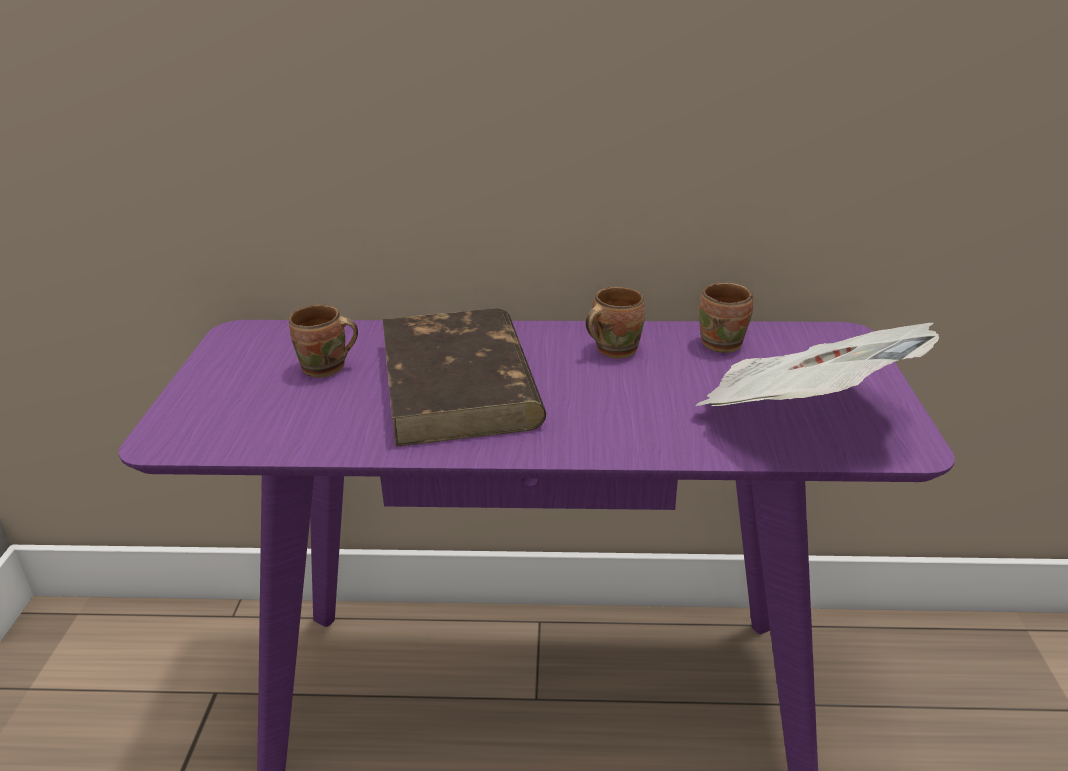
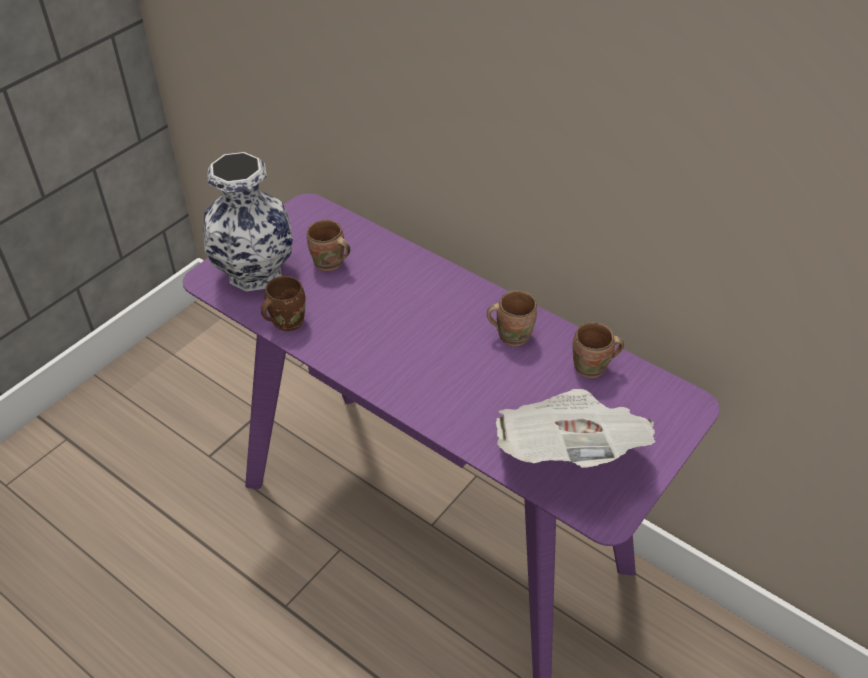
camera: 35 degrees right, 15 degrees up
(227, 410) = (254, 271): none -> vase
(327, 439) = (285, 321): none -> brown mug
(459, 384) = (390, 315): brown book -> none

